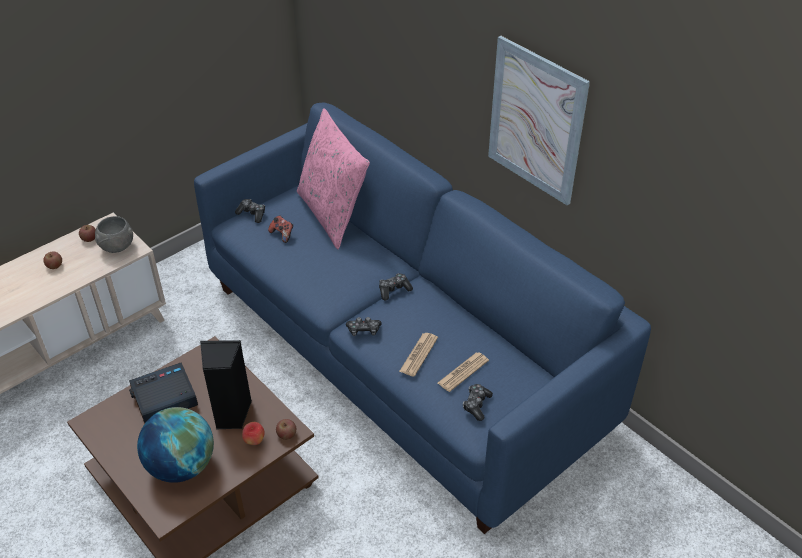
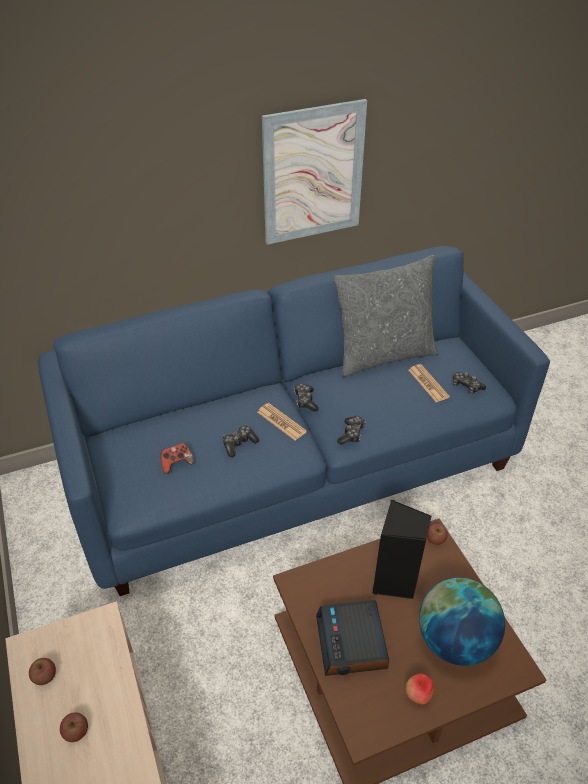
camera: 70 degrees left, 0 degrees up
(118, 247) = (87, 641): grey bowl -> none
(252, 214) = (123, 483): game controller -> game controller (239, 444)
(254, 441) = (437, 568): apple -> apple (418, 695)
(333, 215) = (169, 417): pink pillow -> none
(418, 355) = (398, 405): newspaper -> newspaper (281, 422)
(491, 329) = (383, 354): none -> grey pillow

